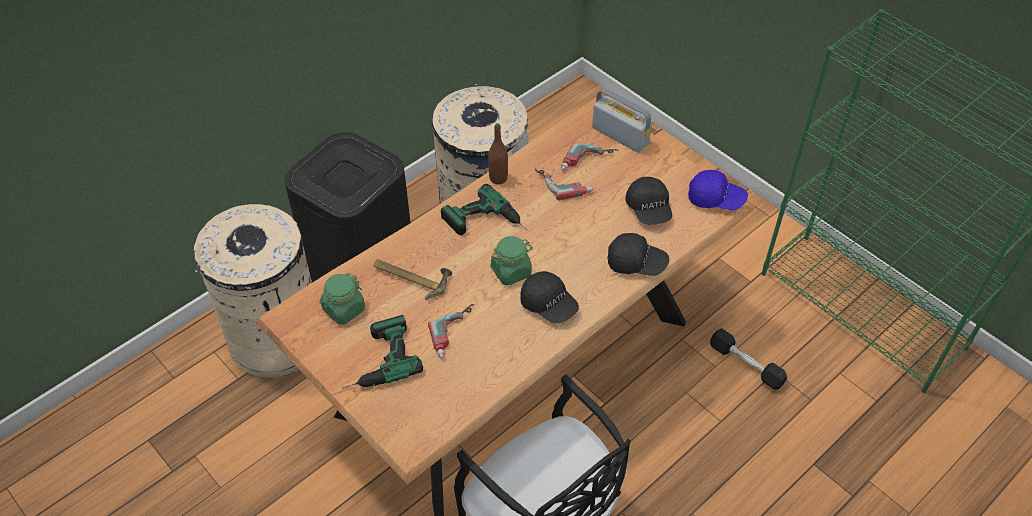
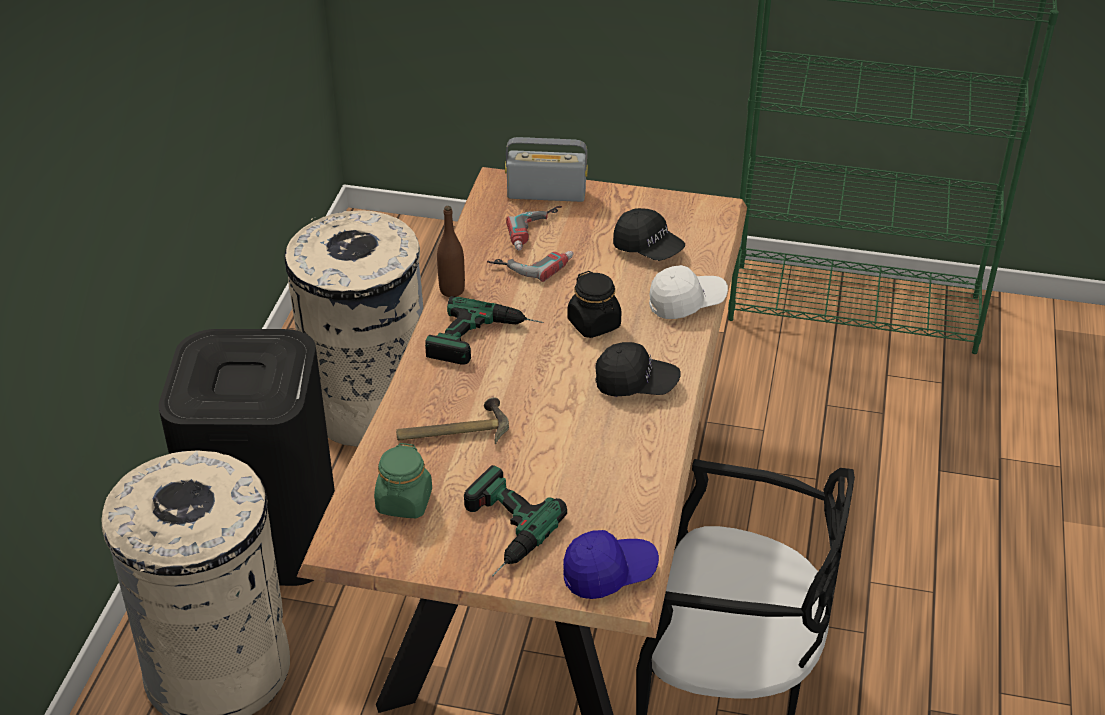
camera: 35 degrees left, 10 degrees down
(456, 334) = (564, 460): power drill -> none
(511, 271) = (561, 372): green jar -> none
(562, 247) = (594, 324): none -> black jar
(636, 263) = (686, 302): black cap -> white cap
(716, 199) = (705, 210): blue cap -> blue cap (609, 573)
(746, 364) = (792, 412): black dumbbell -> none

